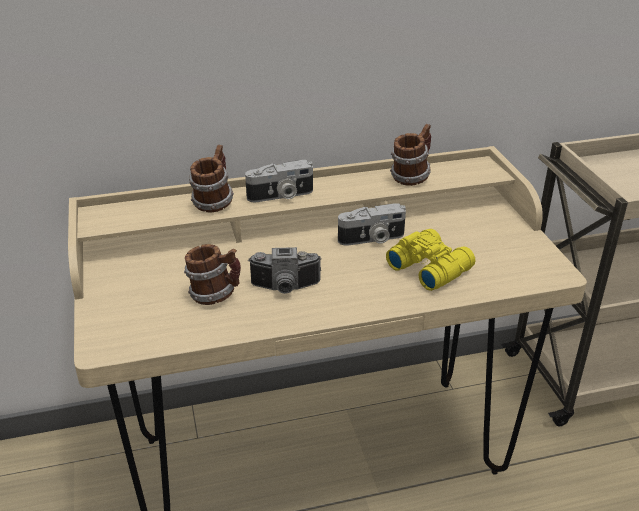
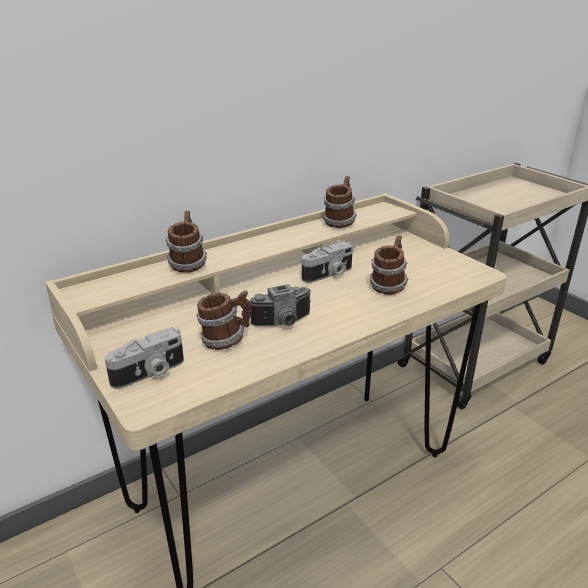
camera: 20 degrees left, 5 degrees down
(281, 196) = (244, 250): camera -> camera (149, 373)
(429, 267) = (388, 286): yellow binoculars -> mug

